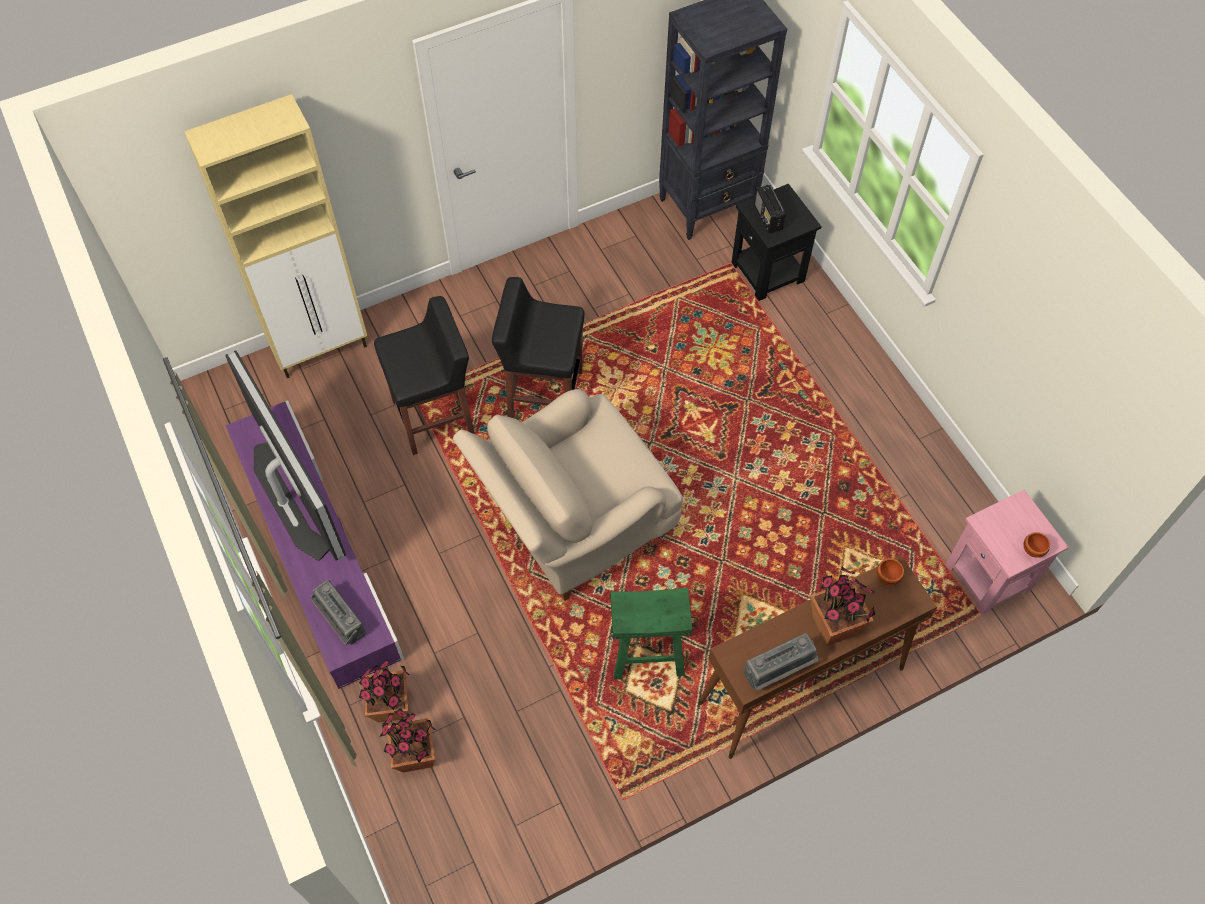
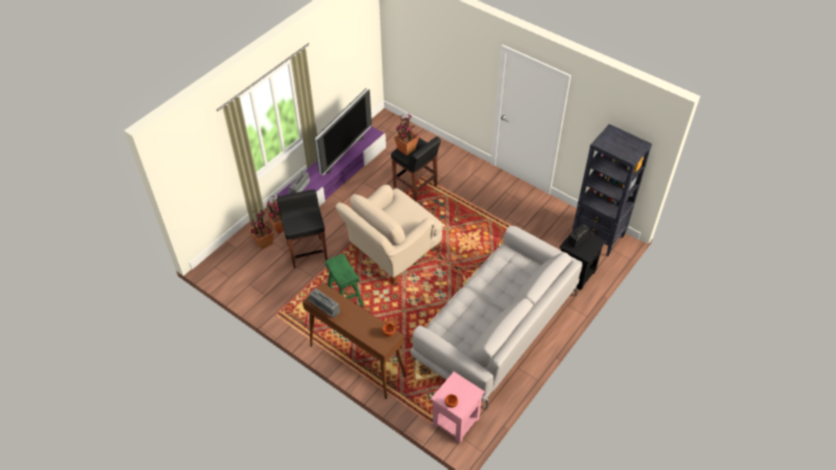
camera: 65 degrees right, 10 degrees down
(322, 349) = (425, 140): beige cabinet -> none
(544, 394) = (450, 217): black stool -> black stool (307, 252)
(572, 524) = (391, 251): beige armchair -> beige armchair turned 75 degrees counterclockwise
(825, 433) = (496, 327): none -> grey sofa
(834, 626) = (354, 321): potted plant -> potted plant (406, 149)

